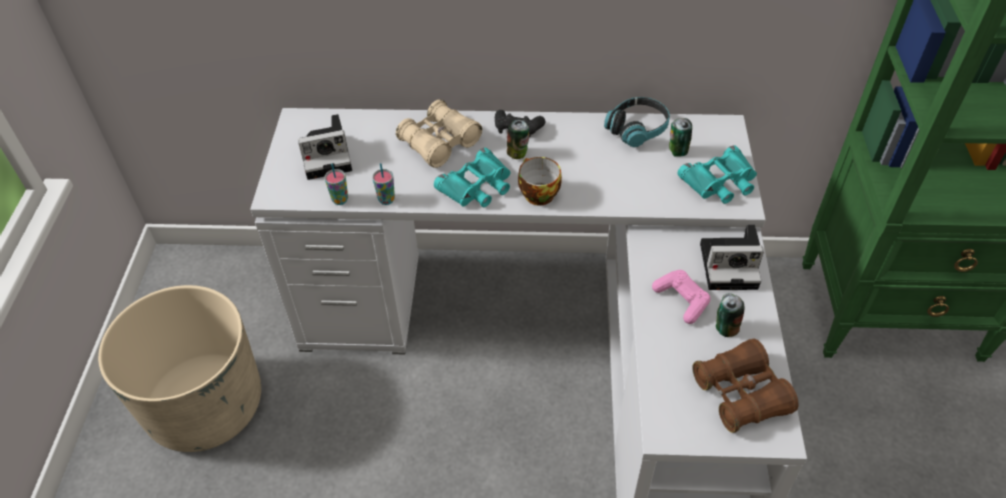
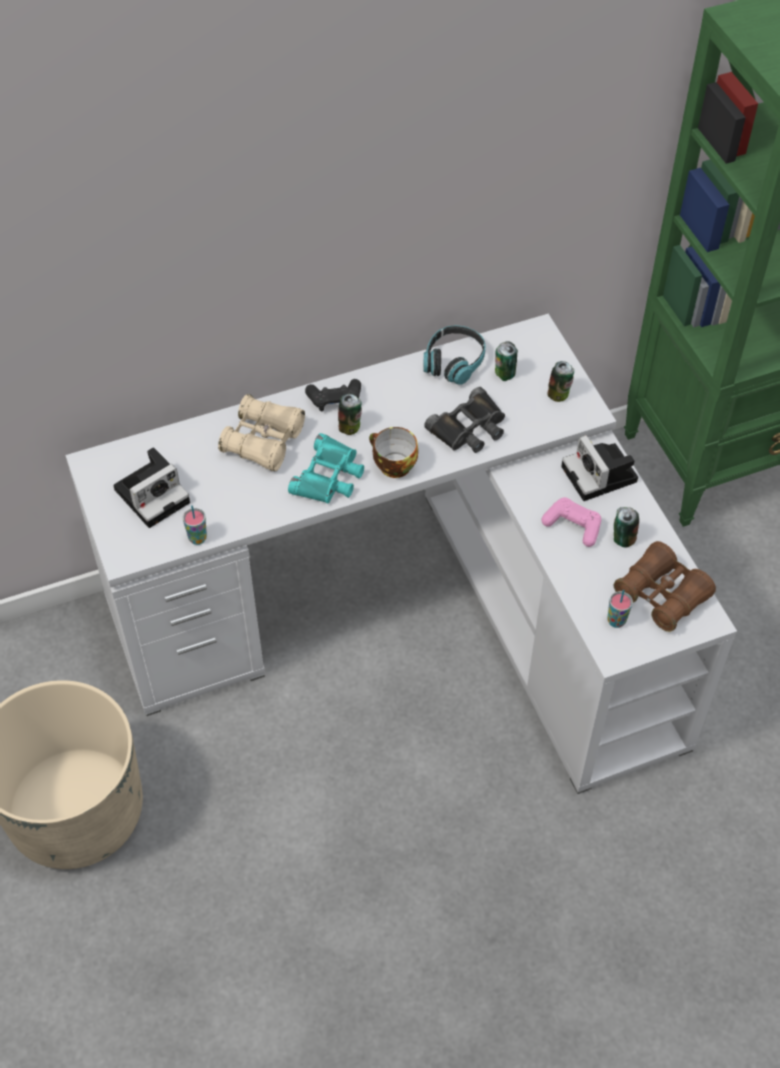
camera: 25 degrees left, 5 degrees up
(386, 200) = (245, 522): cup -> cup (616, 621)
(622, 185) = (469, 428): none -> black binoculars
(720, 182) = (559, 395): turquoise binoculars -> can
(731, 265) = (601, 476): camera -> camera turned 90 degrees clockwise

